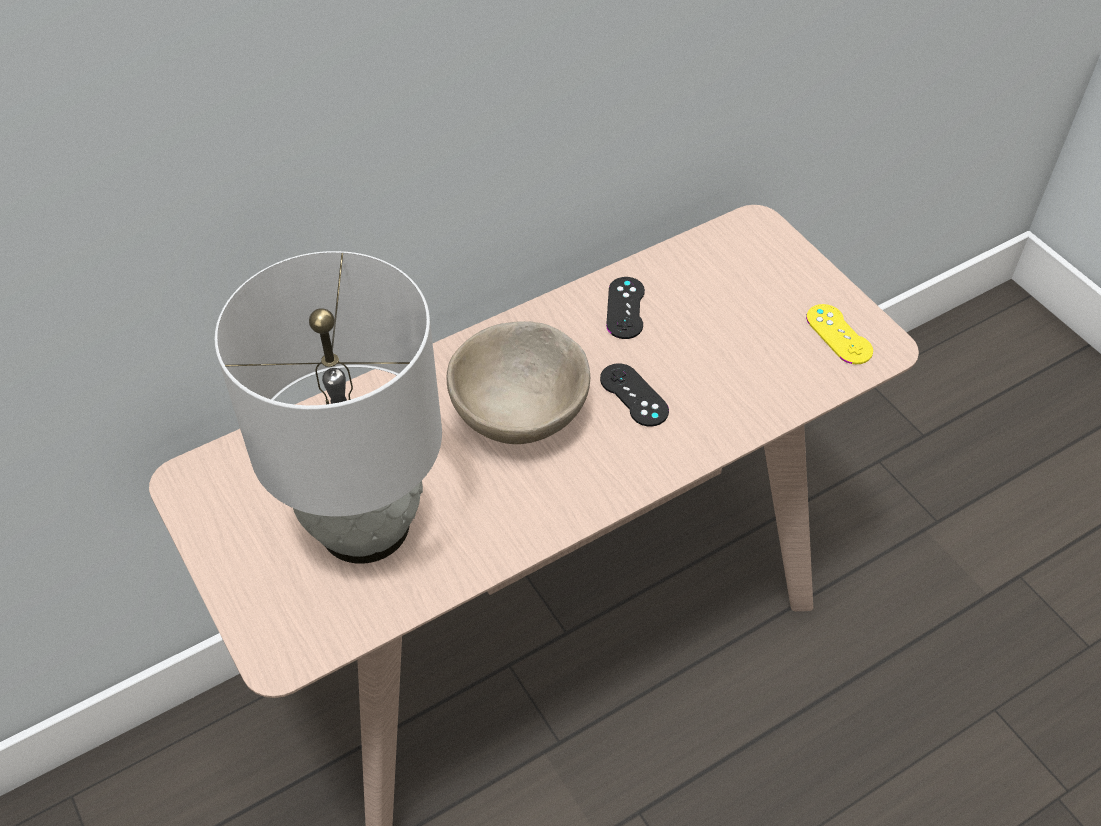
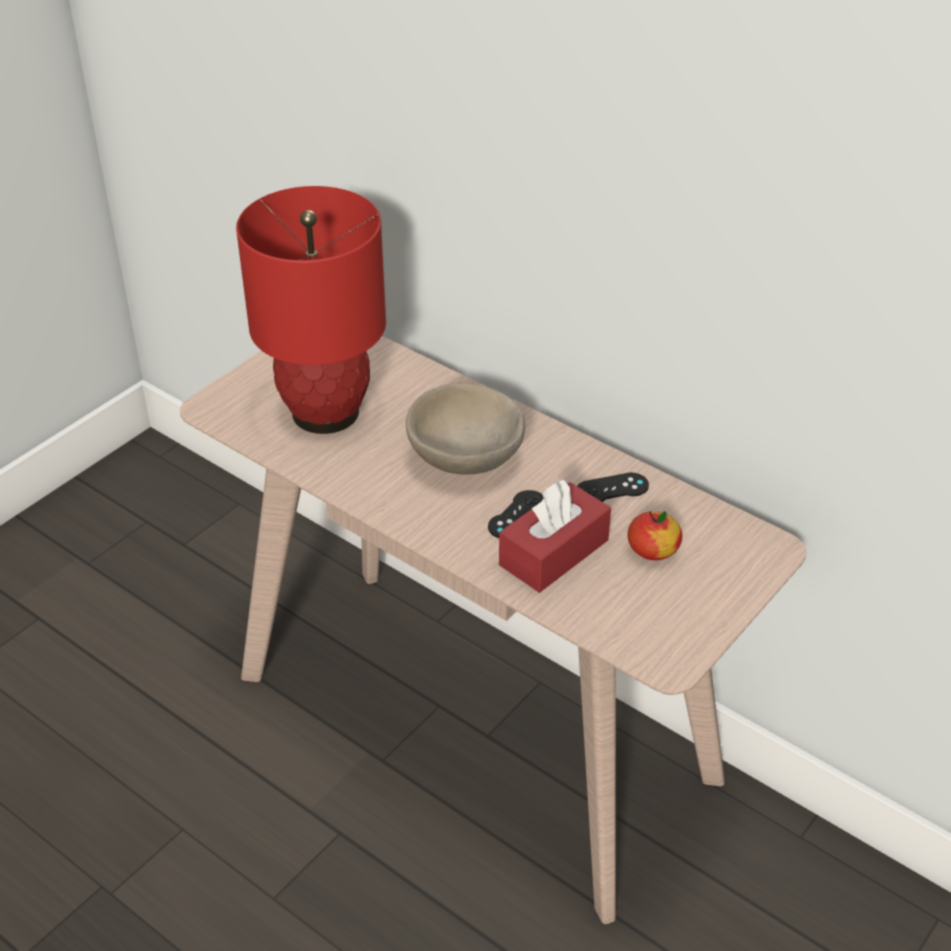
camera: 70 degrees right, 10 degrees down
(364, 524) = (326, 412): white table lamp -> red table lamp
(703, 383) = (554, 552): none -> red tissue box
(727, 307) = (653, 550): none -> apple
(839, 334) = (665, 629): yellow game controller -> none

